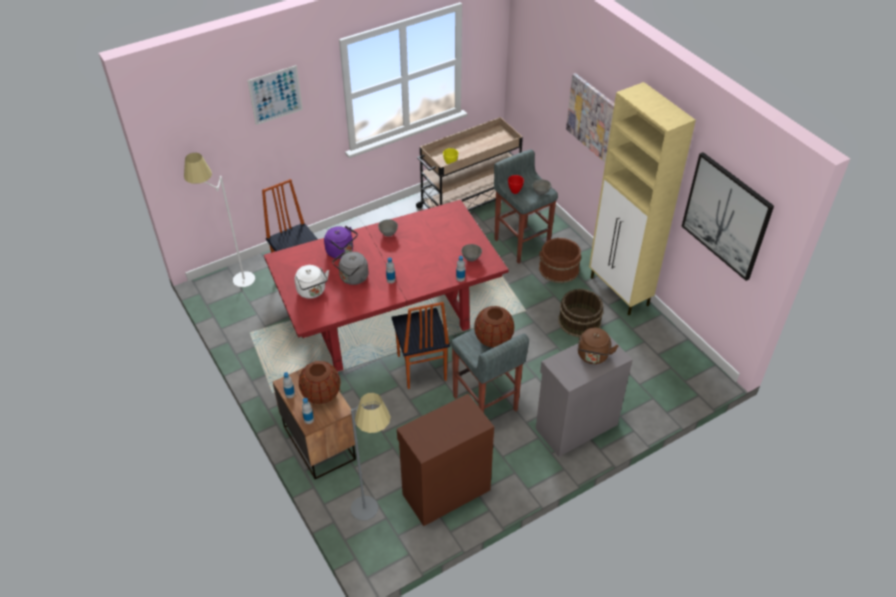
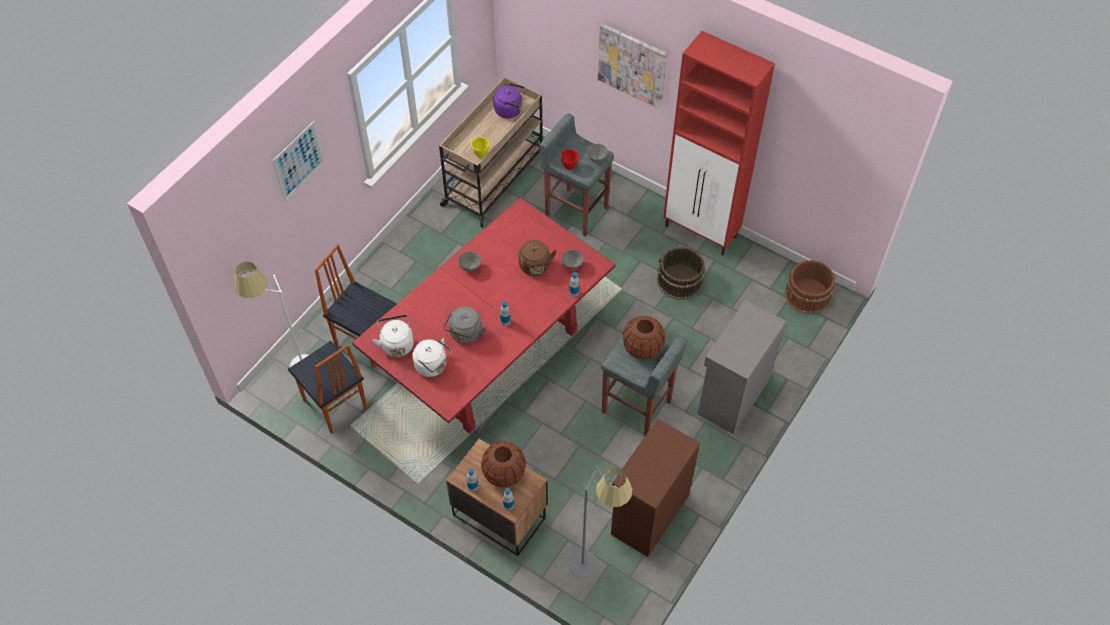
camera: 25 degrees left, 10 degrees up
(296, 267) = (397, 344): none -> white kettle
(341, 252) = (434, 307): purple kettle -> purple kettle (510, 110)
(421, 368) = (553, 394): chair -> chair (335, 406)
(558, 269) = (629, 228): brown bucket -> brown bucket (807, 295)
(593, 356) = (749, 332): brown kettle -> brown kettle (535, 267)
(619, 292) = (701, 232): beige cabinet -> red cabinet
(726, 216) = (823, 146): picture -> none

